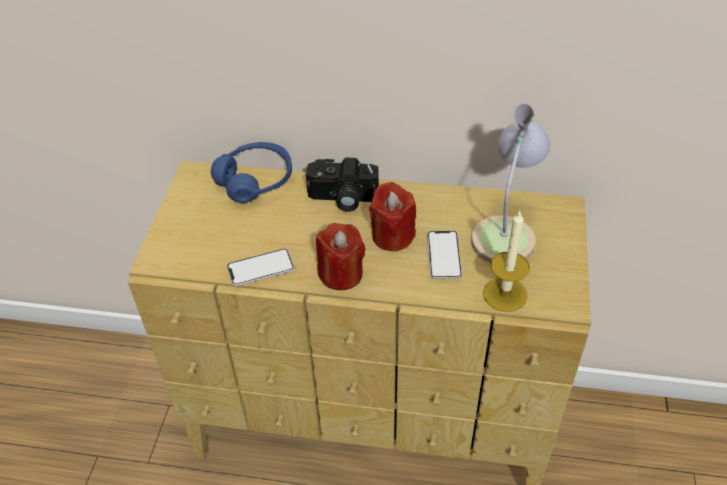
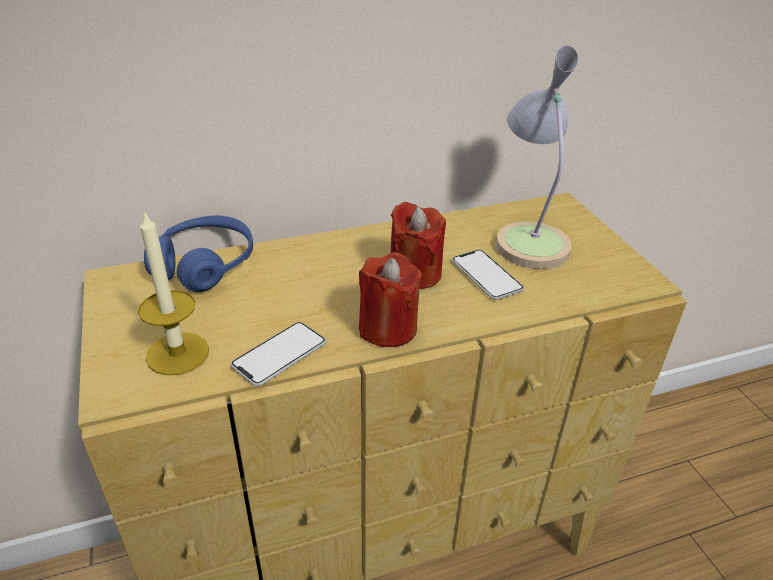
camera: 30 degrees left, 10 degrees down
(342, 198) = (327, 255): camera -> none
(505, 294) = (580, 291): candle -> candle (177, 353)

